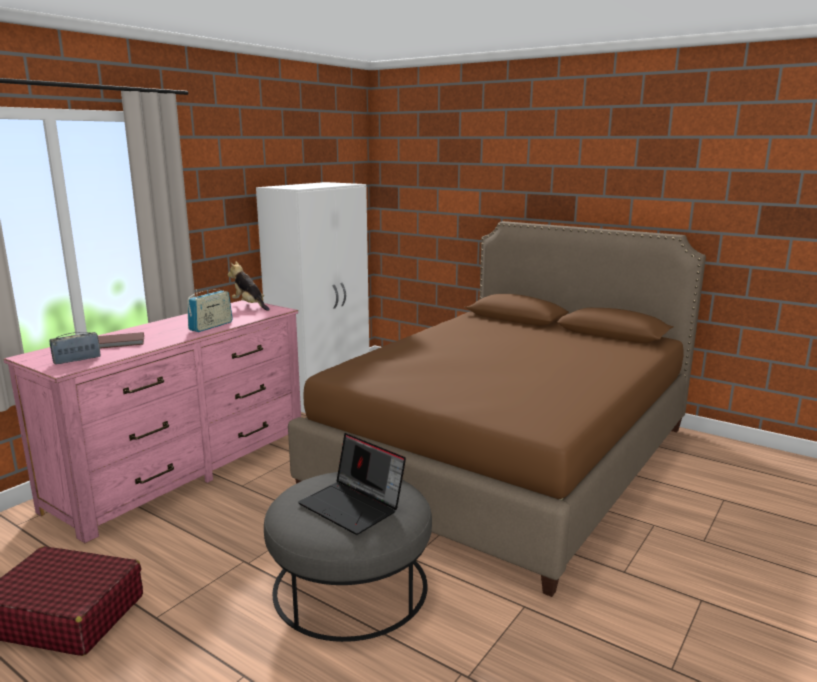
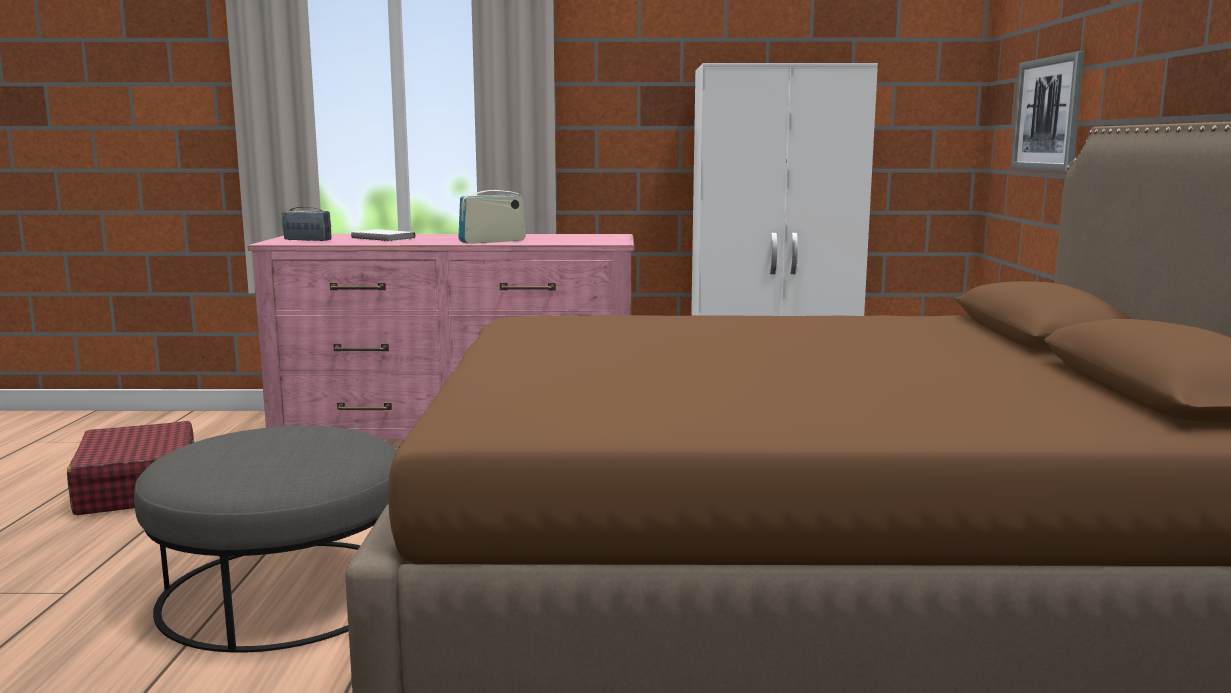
camera: 55 degrees right, 5 degrees down
(120, 343) = (382, 238): brown book -> white book
(211, 326) = (492, 241): radio -> radio turned 150 degrees clockwise
(249, 306) = (606, 237): plush toy -> none
(353, 506) = (257, 454): laptop -> none
(436, 208) = (1047, 114): none -> picture

